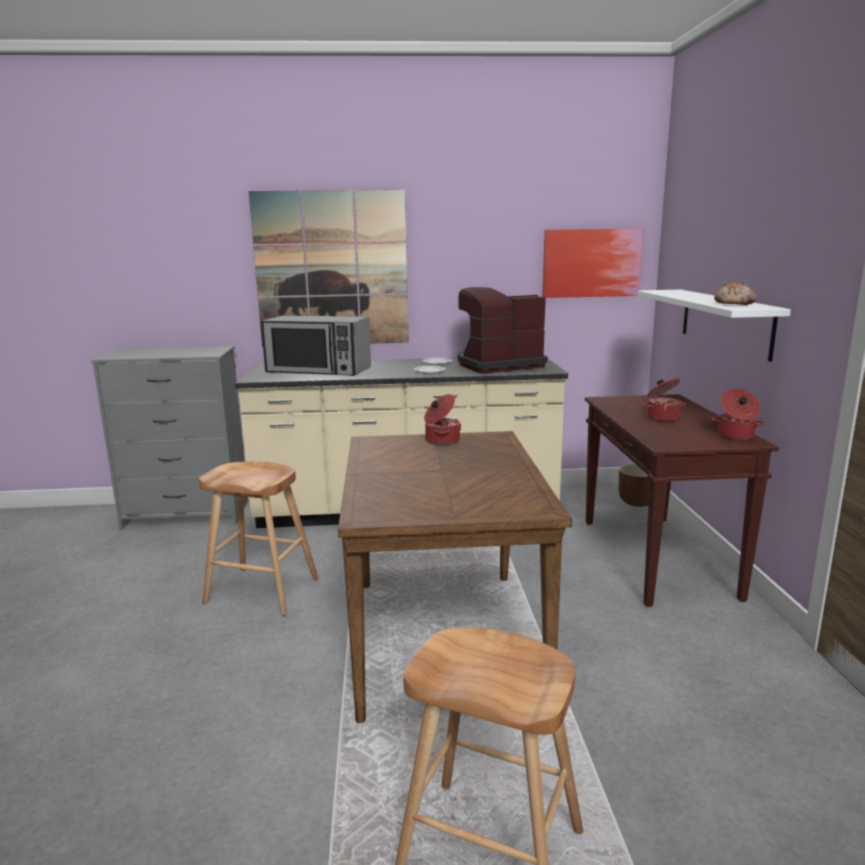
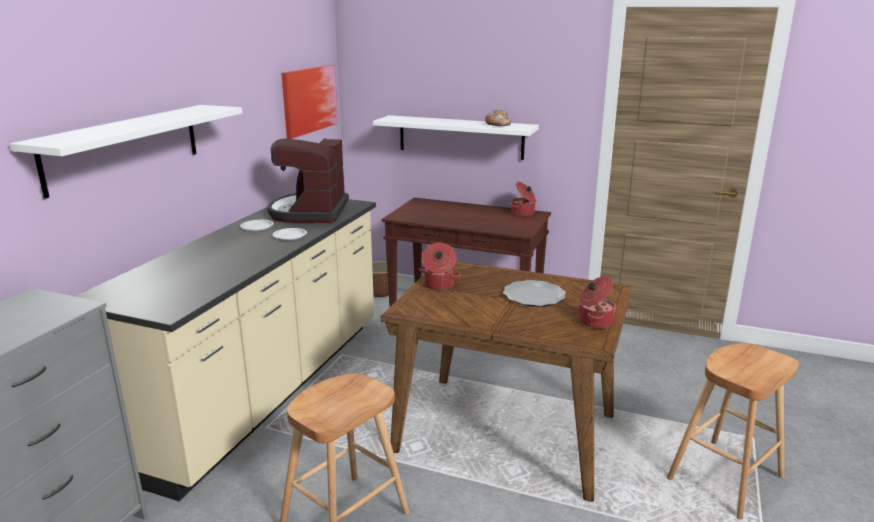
camera: 65 degrees left, 5 degrees up
(318, 371) = (191, 276): microwave -> none
(331, 269) = (124, 147): picture -> white shelf
(462, 476) = (533, 296): none -> plate
(662, 417) = (464, 216): cooking pot -> cooking pot (595, 322)

